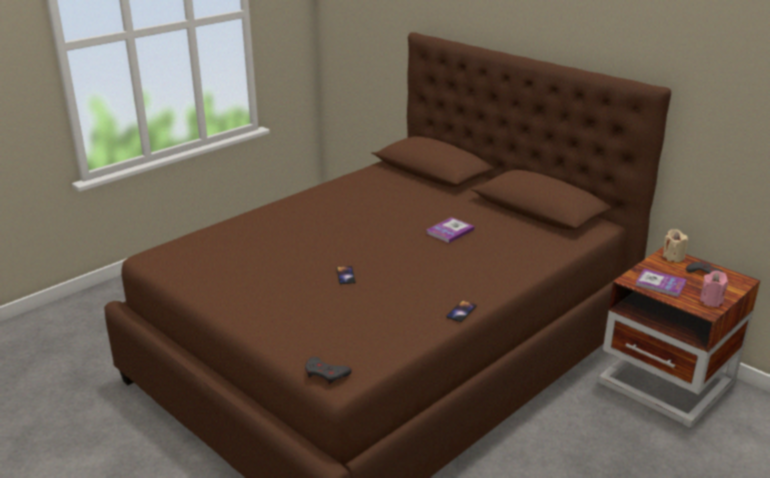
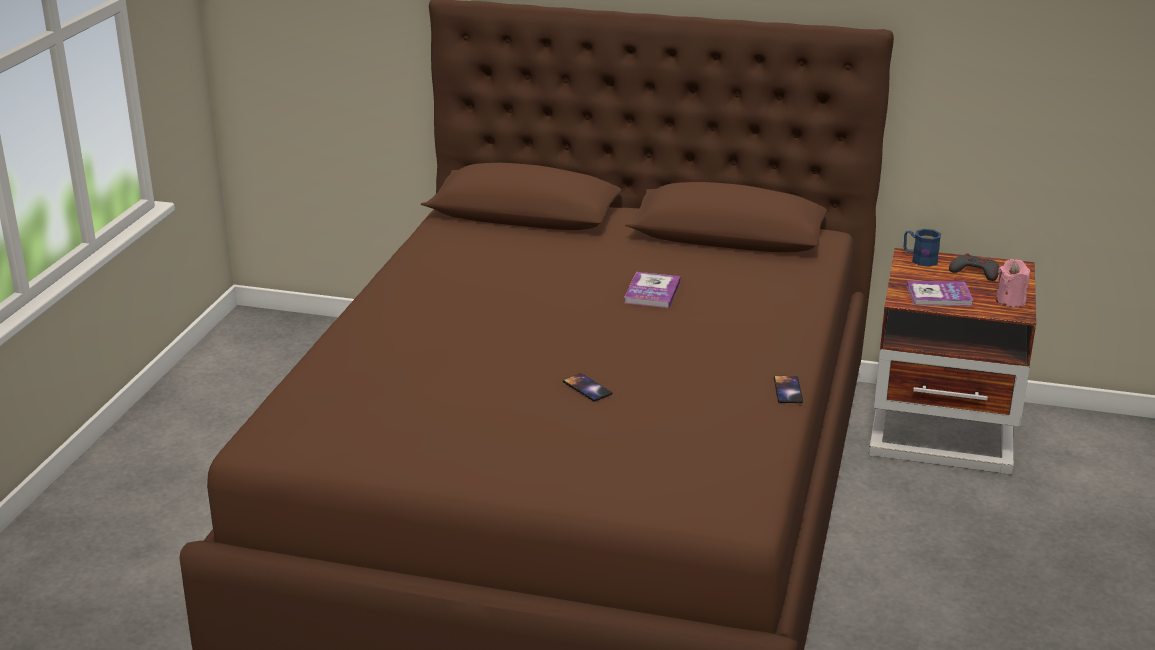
camera: 30 degrees left, 0 degrees up
(326, 374) = (719, 517): grey game controller -> none
(672, 257) = (919, 259): beige candle -> blue mug

